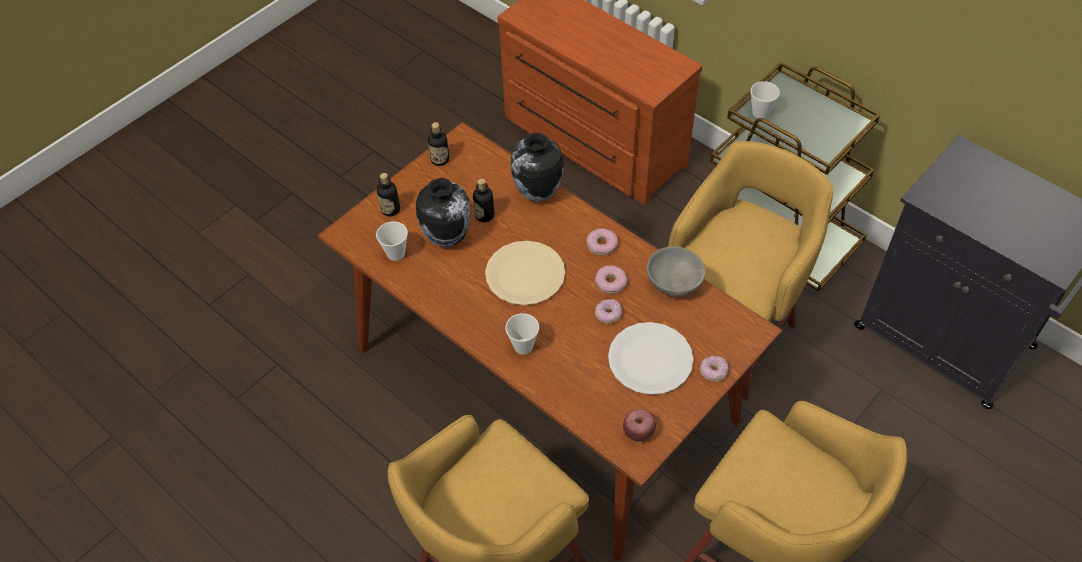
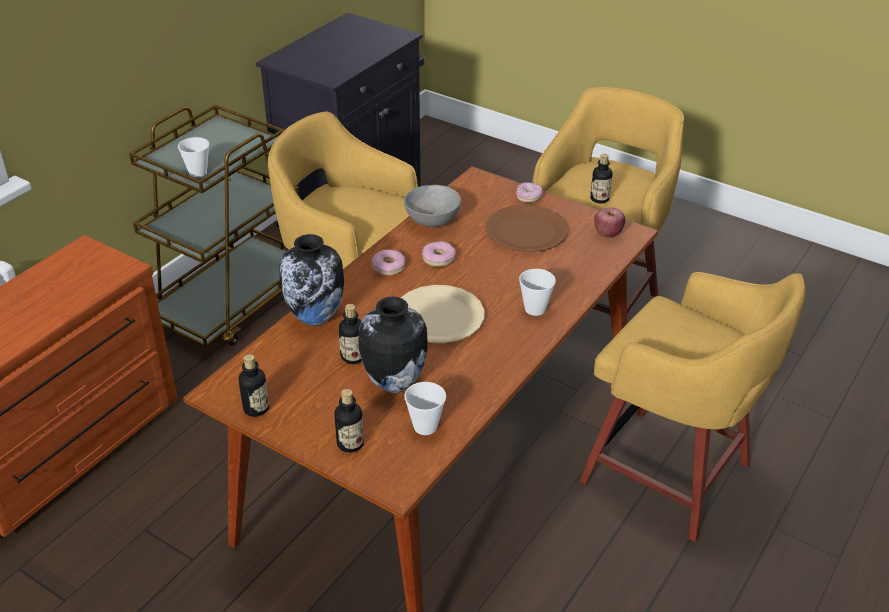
camera: 100 degrees left, 15 degrees down
(608, 315) = (480, 258): donut -> none
(650, 359) = (526, 231): white plate -> brown plate
(758, 471) = (599, 199): none -> bottle

